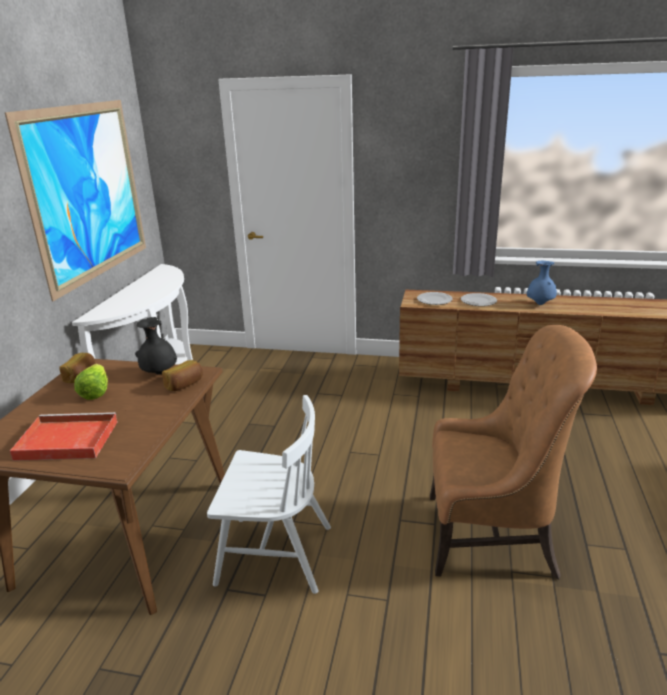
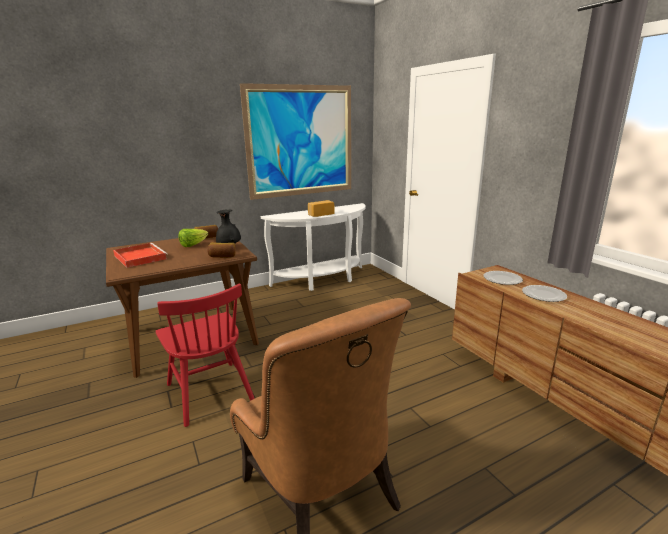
camera: 50 degrees right, 5 degrees down
(152, 293) = (320, 214): none -> bread
(274, 554) = (210, 392): white chair -> red chair
(540, 304) = (612, 323): blue vase -> none

